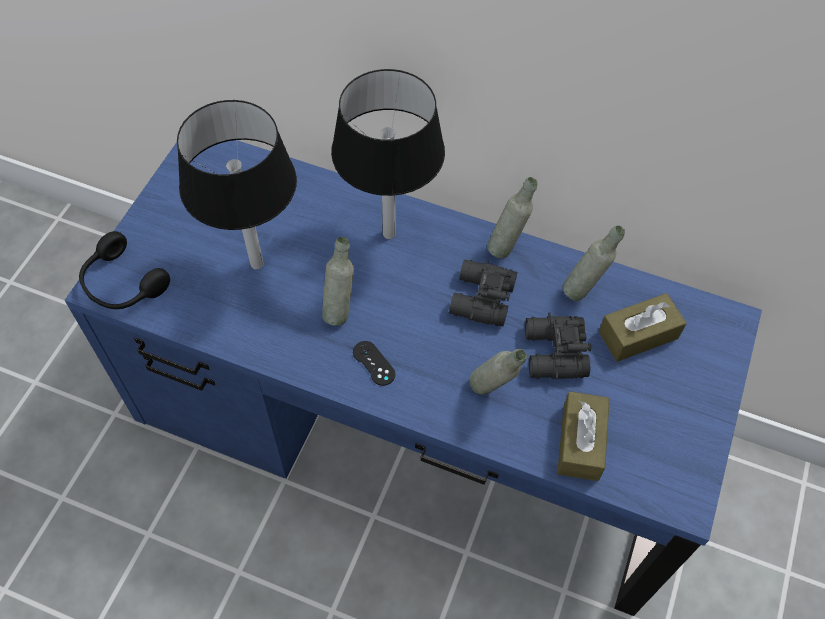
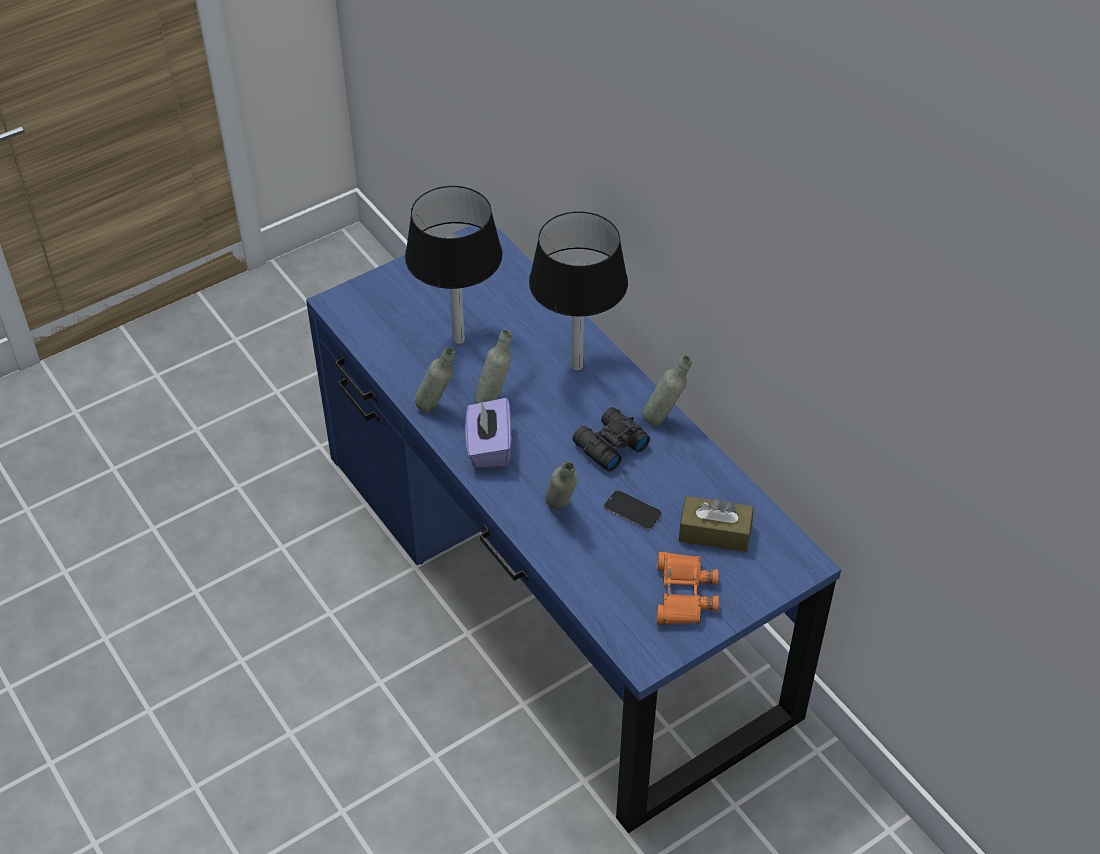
camera: 35 degrees right, 10 degrees down
(122, 284) = (352, 307): black headphones -> none
(373, 363) = (489, 447): black game controller -> purple tissue box
(553, 354) = (632, 511): black binoculars -> phone
(580, 442) = (599, 578): brown tissue box -> none
(583, 290) = (699, 480): grey bottle -> grey bottle (436, 408)
(662, 413) = (683, 594): none -> orange binoculars

